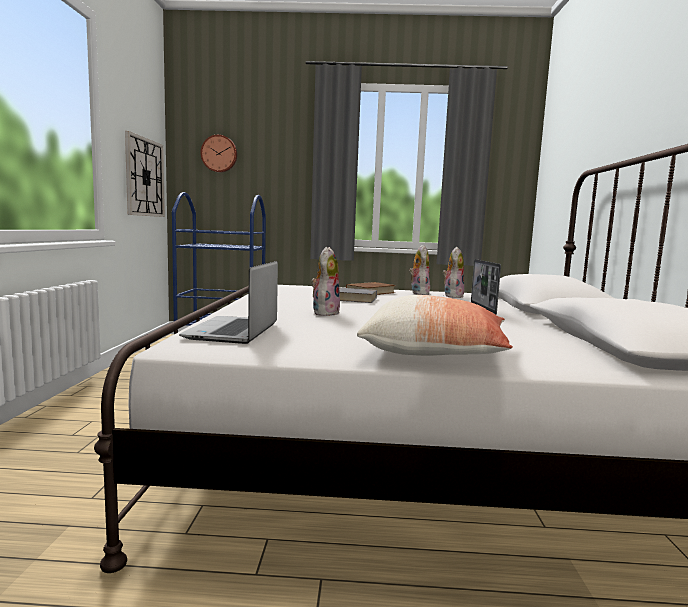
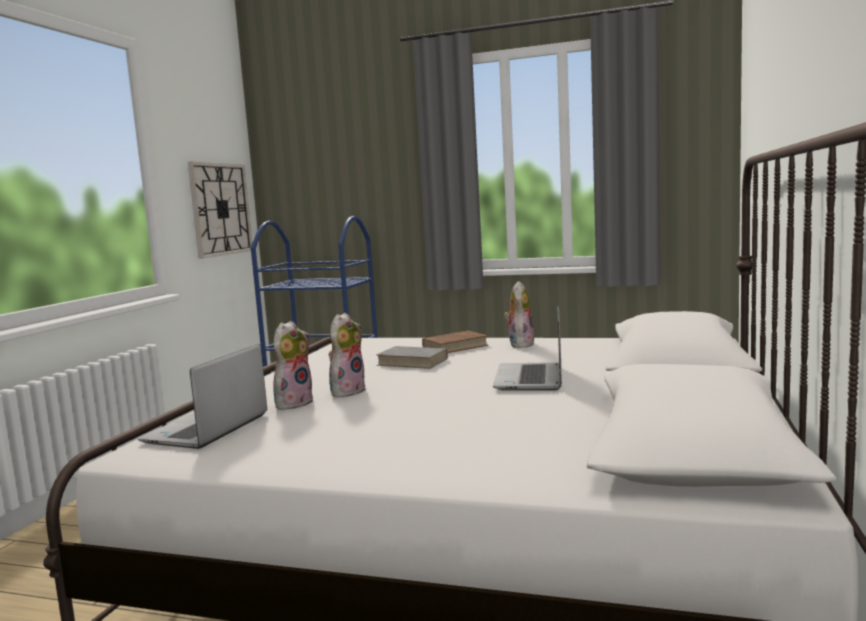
camera: 15 degrees right, 0 degrees up
(219, 154) = (311, 166): wall clock -> none
(434, 352) = (393, 458): pillow -> none
(452, 296) = (561, 347): plush toy -> plush toy (293, 403)

